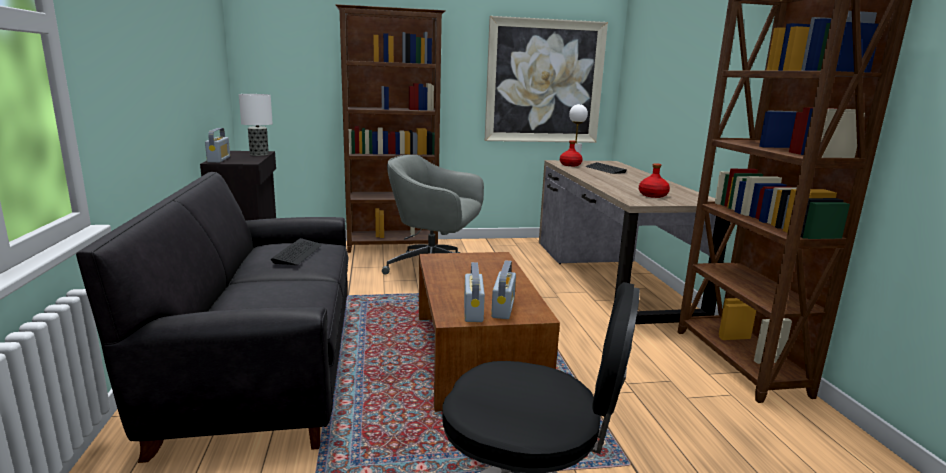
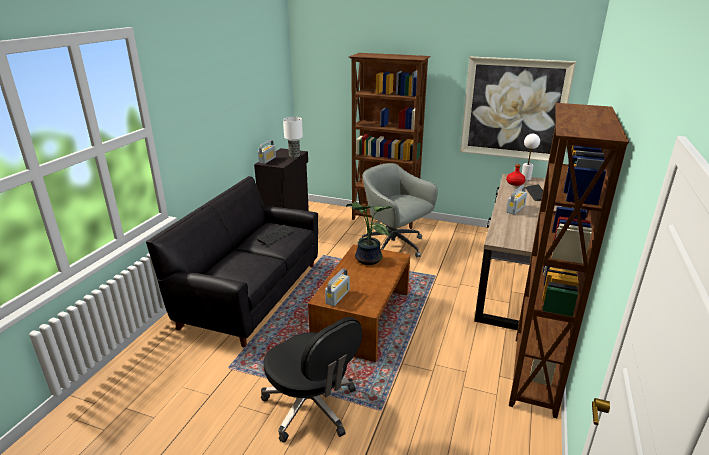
camera: 30 degrees right, 10 degrees up
(459, 265) = (366, 259): none -> potted plant
(503, 308) = (356, 299): radio -> radio (515, 209)
(652, 195) = (523, 234): red bottle -> none

